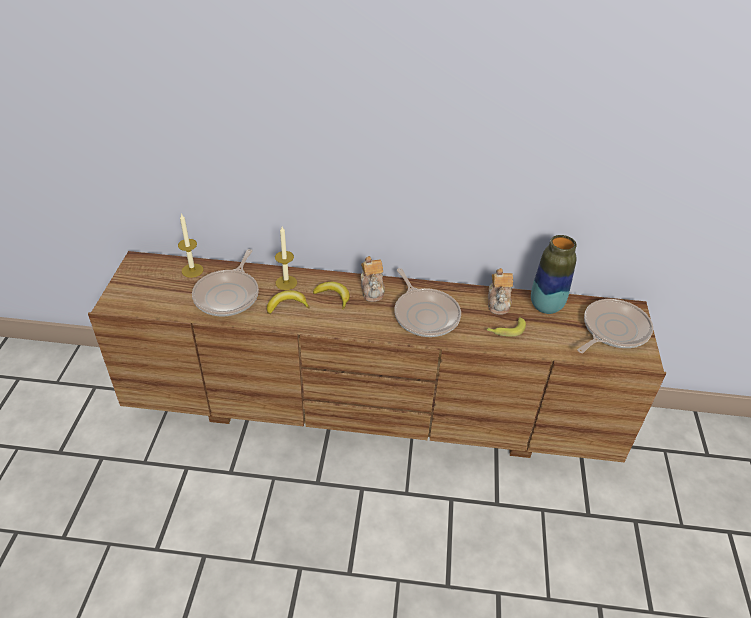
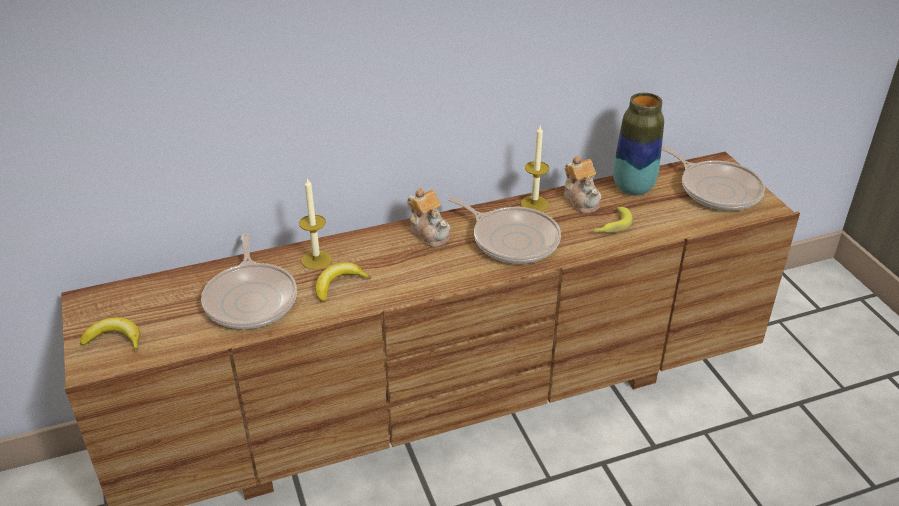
camera: 25 degrees left, 5 degrees down
(192, 270) = (177, 286): candle -> candle (534, 204)
(333, 296) = (389, 256): banana -> banana (115, 340)
(612, 330) = (716, 189): frying pan -> frying pan turned 120 degrees clockwise

